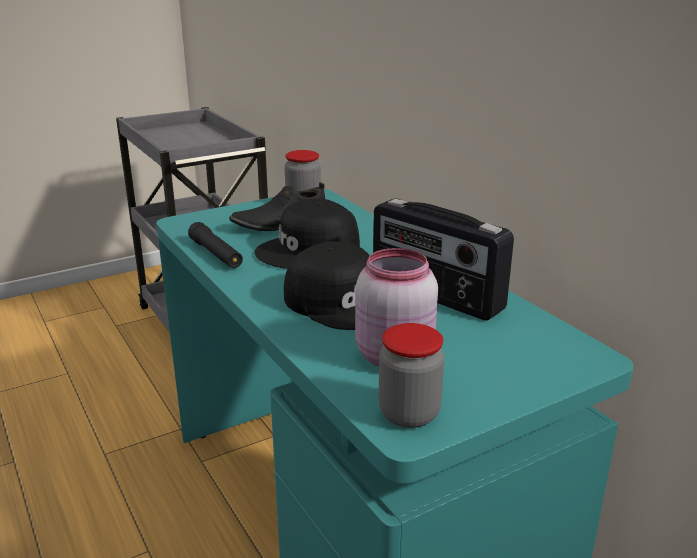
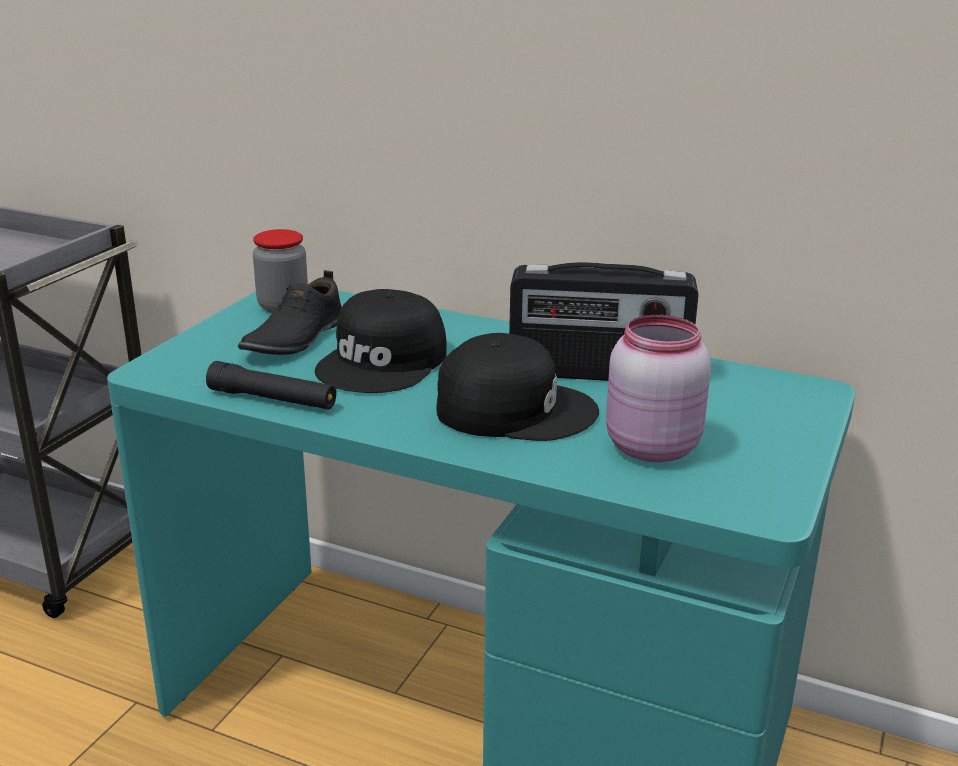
camera: 35 degrees left, 0 degrees up
(409, 414) = (747, 496): jar -> none

